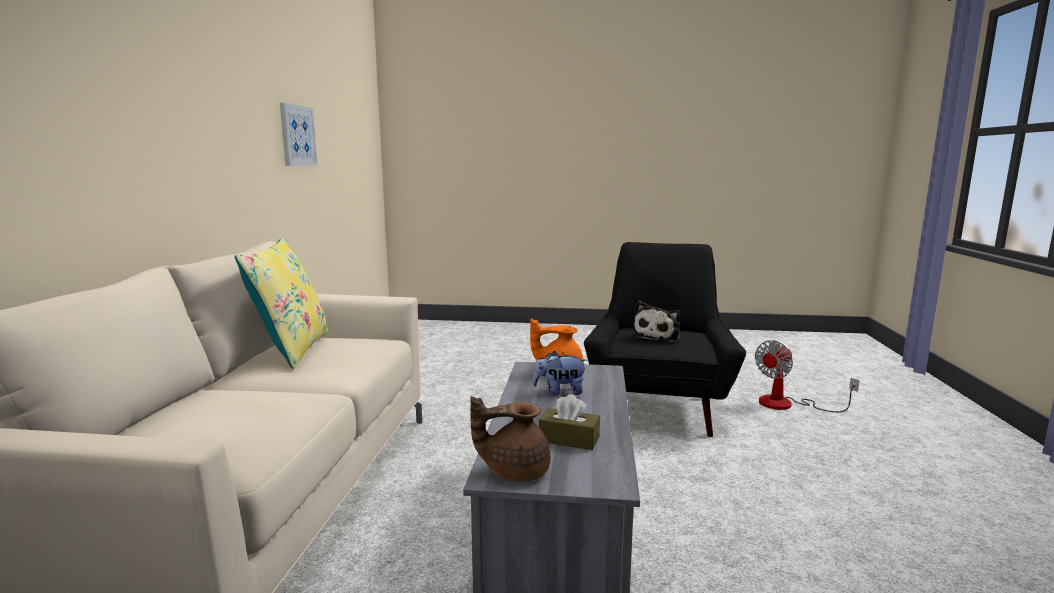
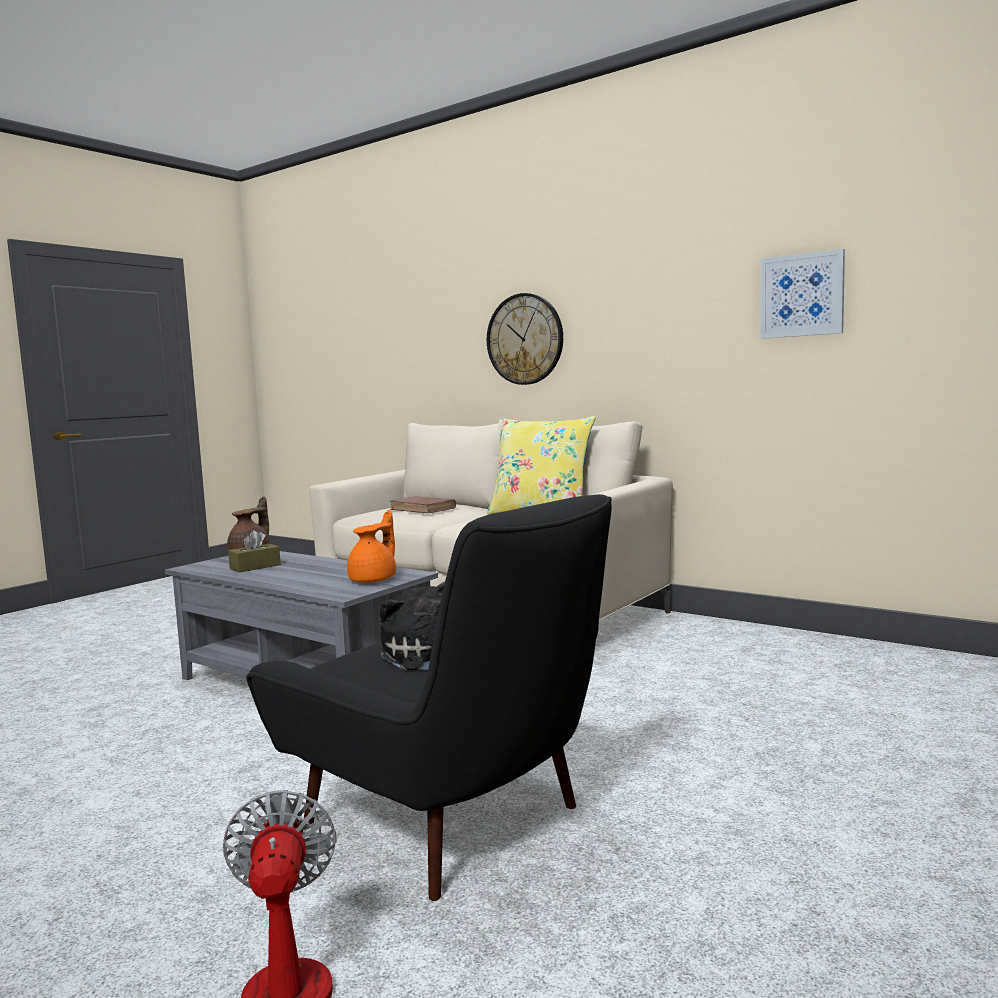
camera: 120 degrees right, 5 degrees down
(94, 144) = (525, 339): none -> wall clock
(234, 410) = (423, 509): none -> brown book
(559, 392) = (332, 574): plush toy -> none

